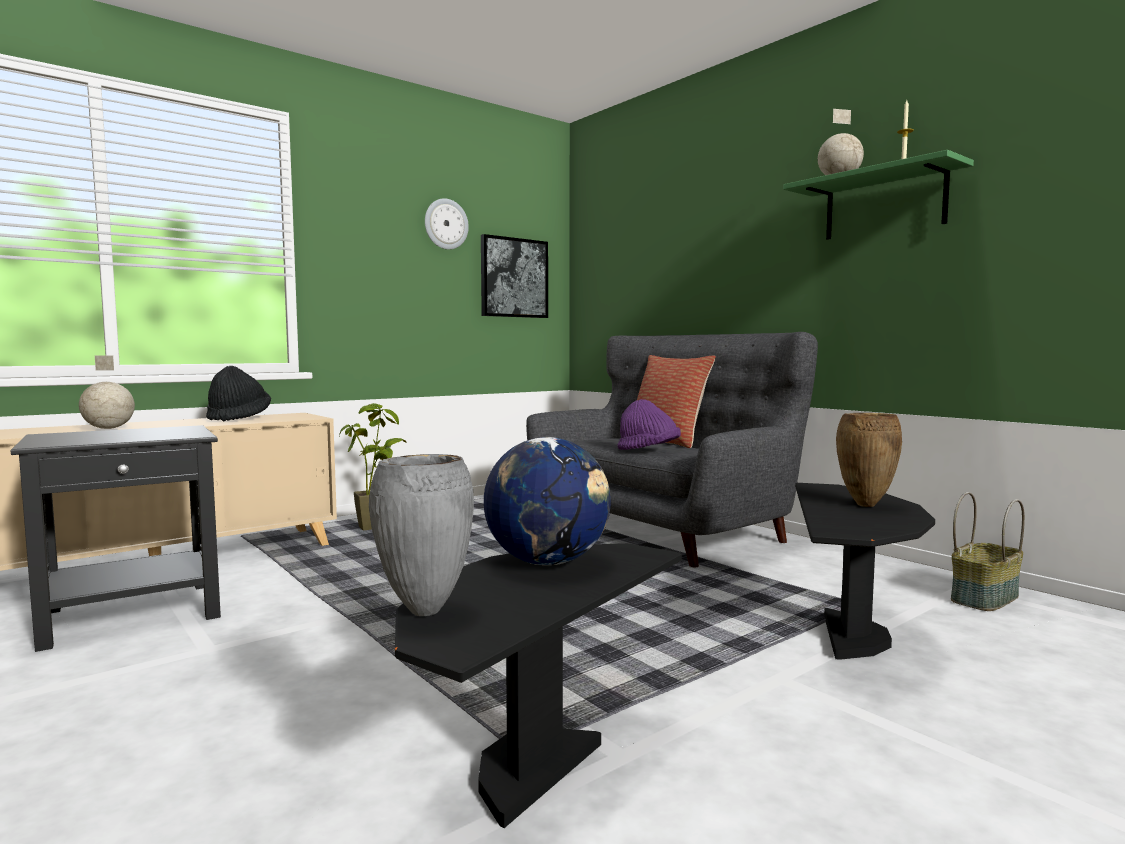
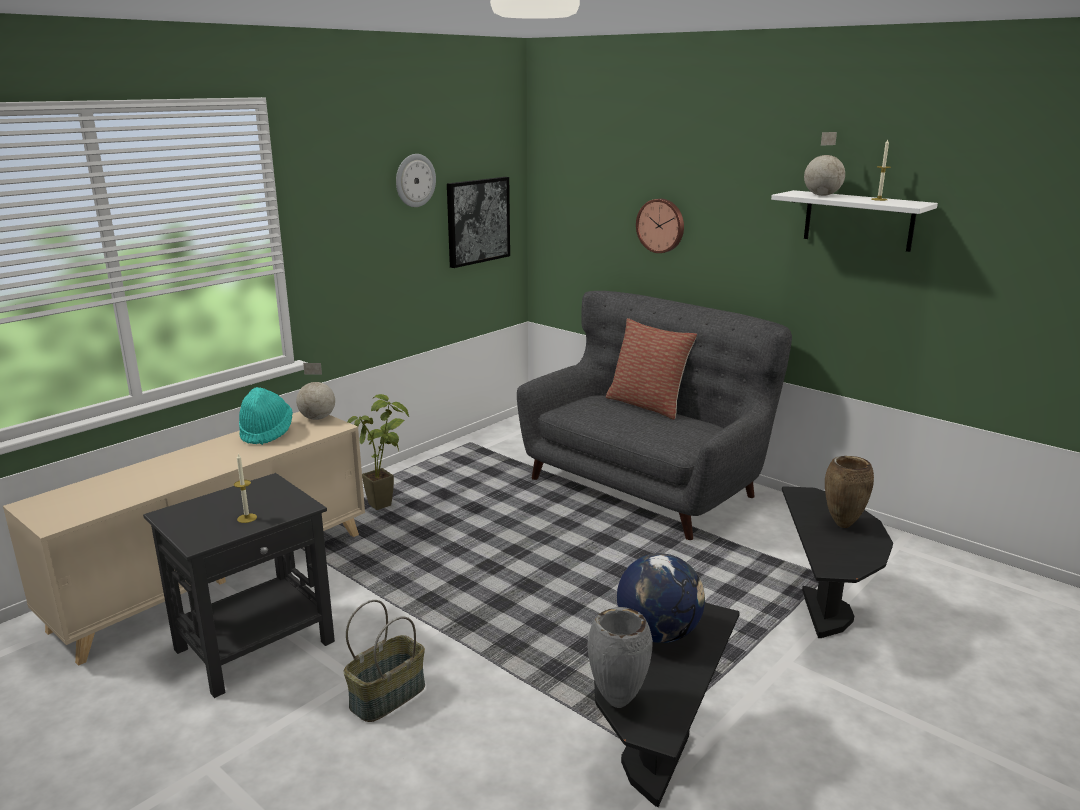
camera: 10 degrees left, 15 degrees up
(108, 428) = (175, 476): globe -> globe (317, 418)
(121, 437) = (247, 518): none -> candle
(239, 418) = (266, 433): black hat -> turquoise hat
(648, 451) = (643, 433): purple hat -> none
(685, 263) = (661, 225): none -> wall clock
(884, 204) = (858, 220): green shelf -> white shelf
(983, 598) = (911, 558): basket -> basket (387, 695)

